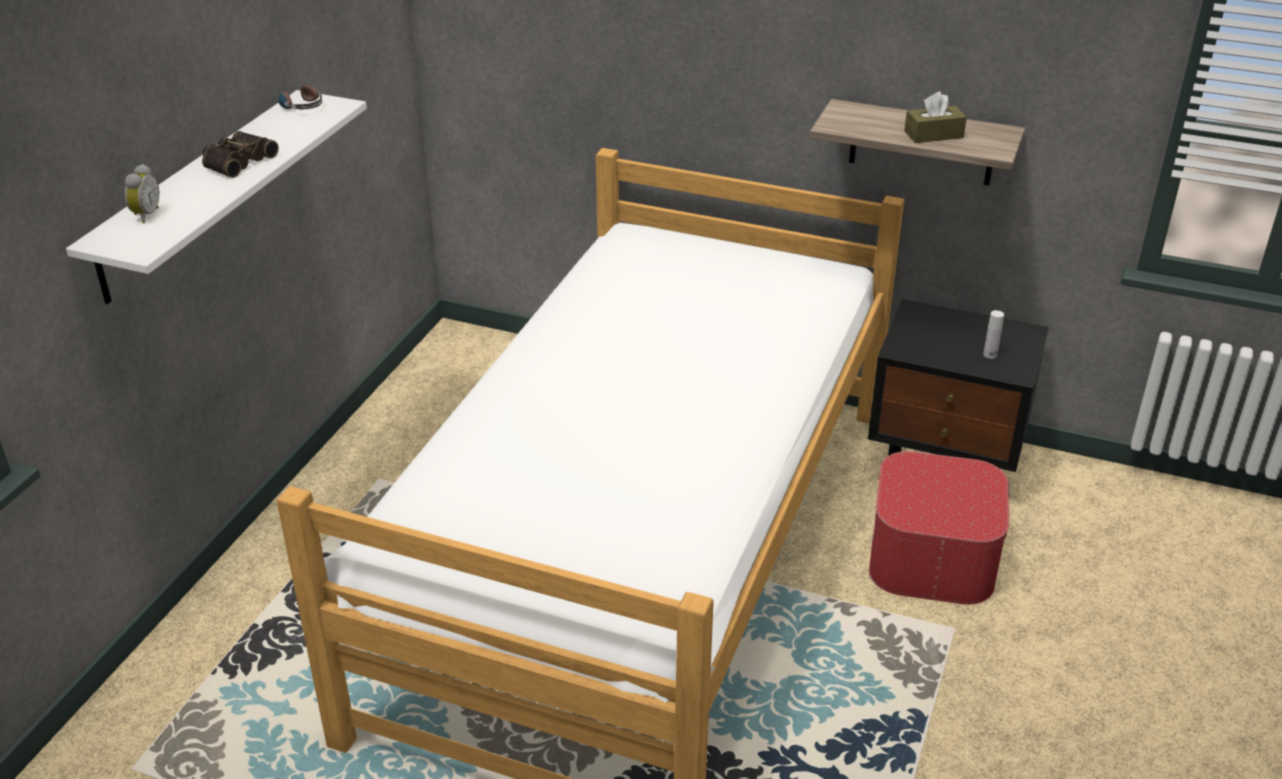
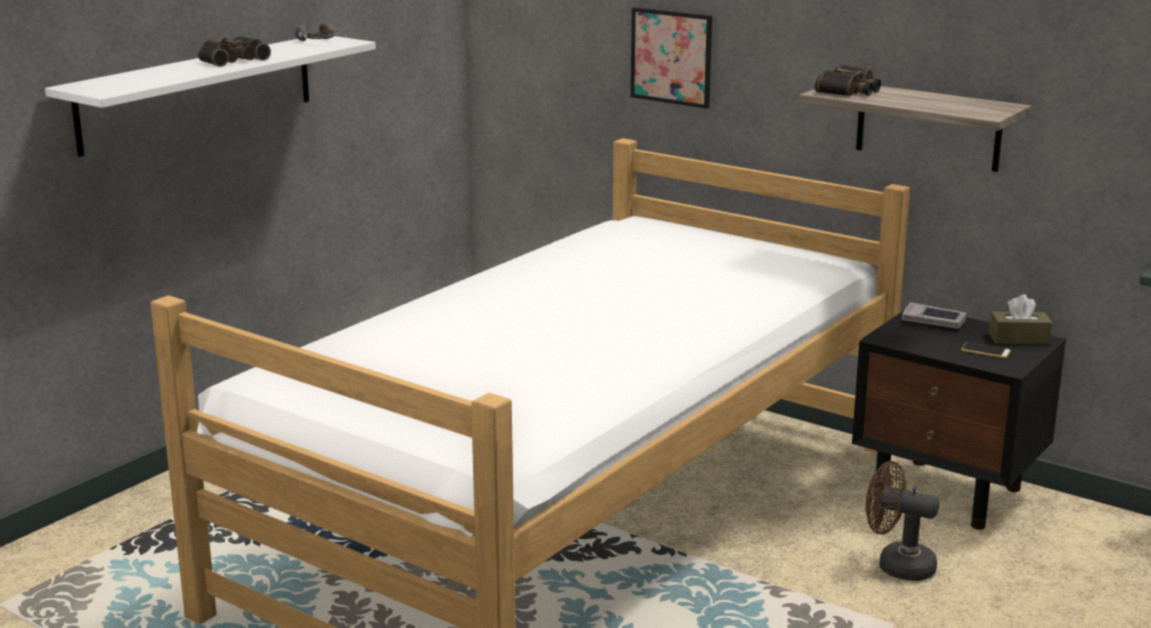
camera: 15 degrees right, 15 degrees down
(145, 215) = (125, 78): alarm clock -> none
(652, 70) = (671, 57): none -> picture
(852, 119) = (849, 91): none -> binoculars
(930, 320) = (933, 321): none -> book
(932, 557) = (897, 565): ottoman -> brown fan
(933, 134) = (927, 103): brown tissue box -> brown tissue box (1019, 339)
(990, 355) = (985, 351): white bottle -> phone

